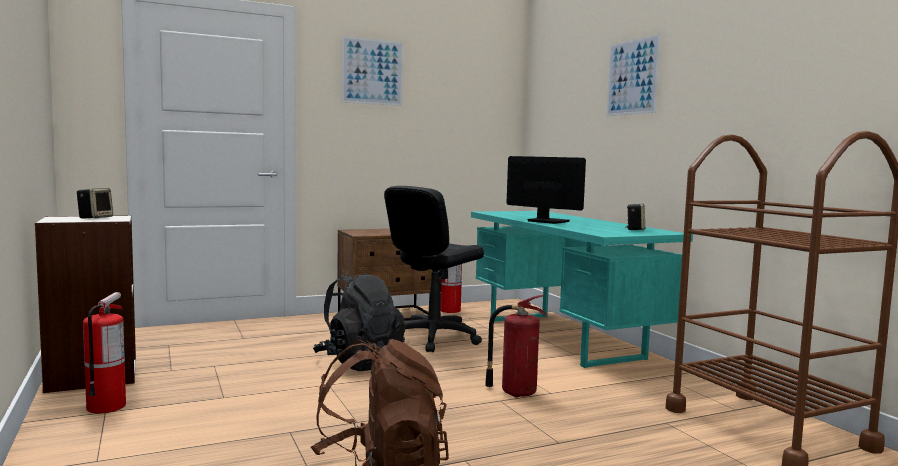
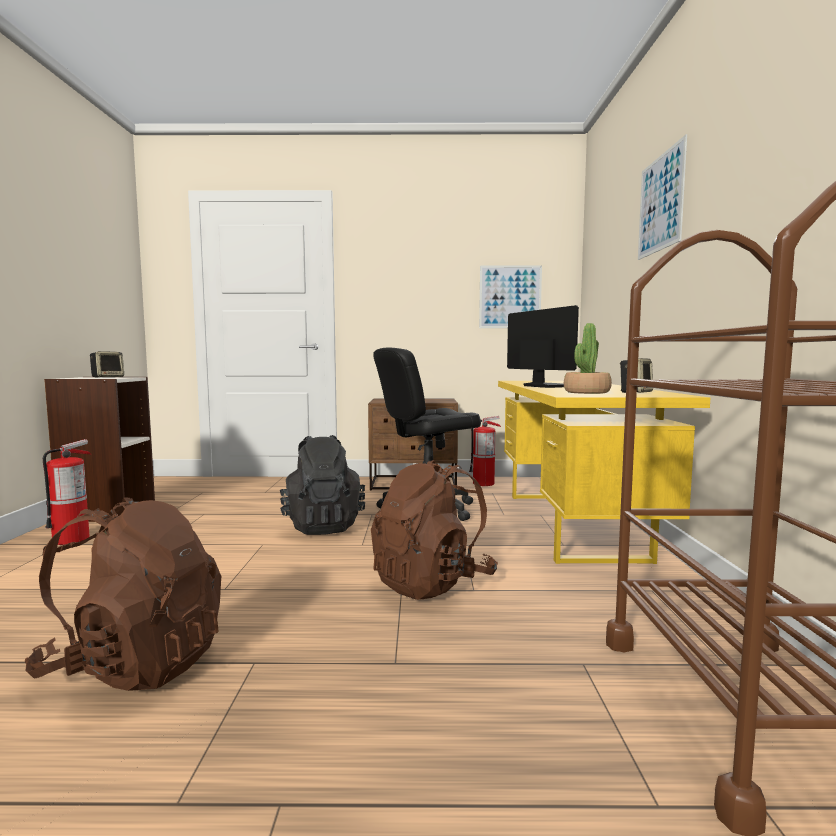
camera: 25 degrees right, 0 degrees up
(372, 71) = (407, 245): picture -> picture (510, 297)
(516, 392) = (432, 582): fire extinguisher -> brown backpack
(563, 338) = (572, 524): turquoise desk -> yellow desk
(604, 230) = (586, 392): none -> potted plant

